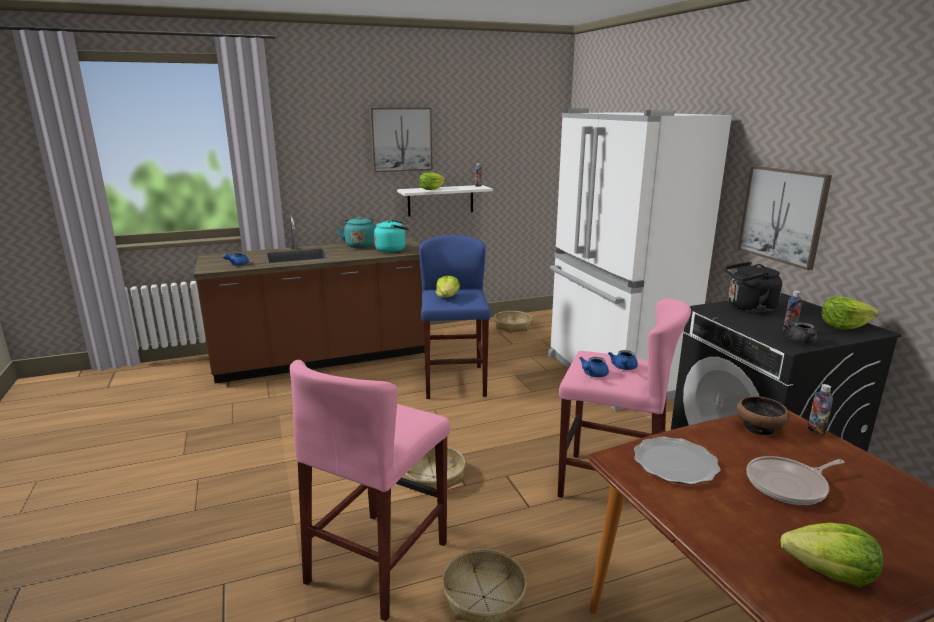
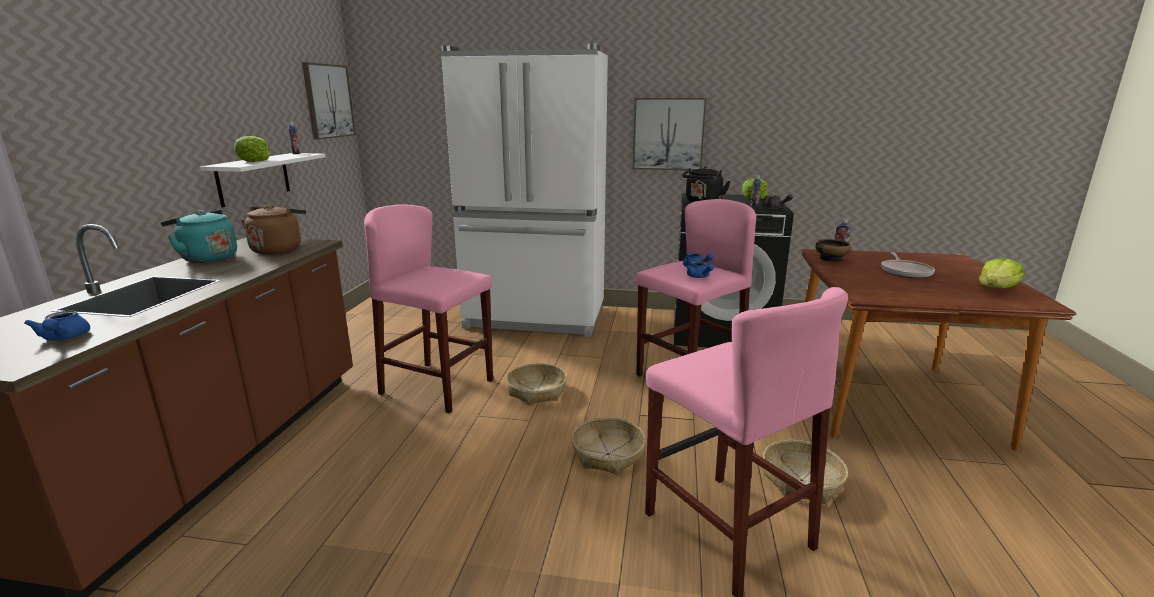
camera: 60 degrees left, 0 degrees up
(392, 249) = (278, 249): turquoise kettle -> brown kettle
(401, 139) = (190, 86): picture -> picture (328, 101)
(447, 297) = (432, 279): lettuce -> none
(454, 382) = (437, 387): blue stool -> pink stool
(512, 326) = (372, 322): basket -> basket (536, 391)
(675, 463) = (873, 286): plate -> none

